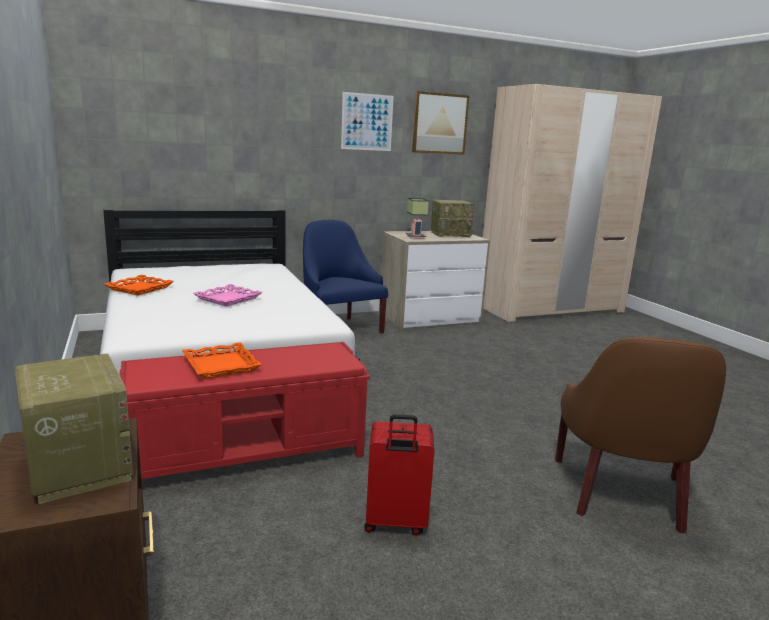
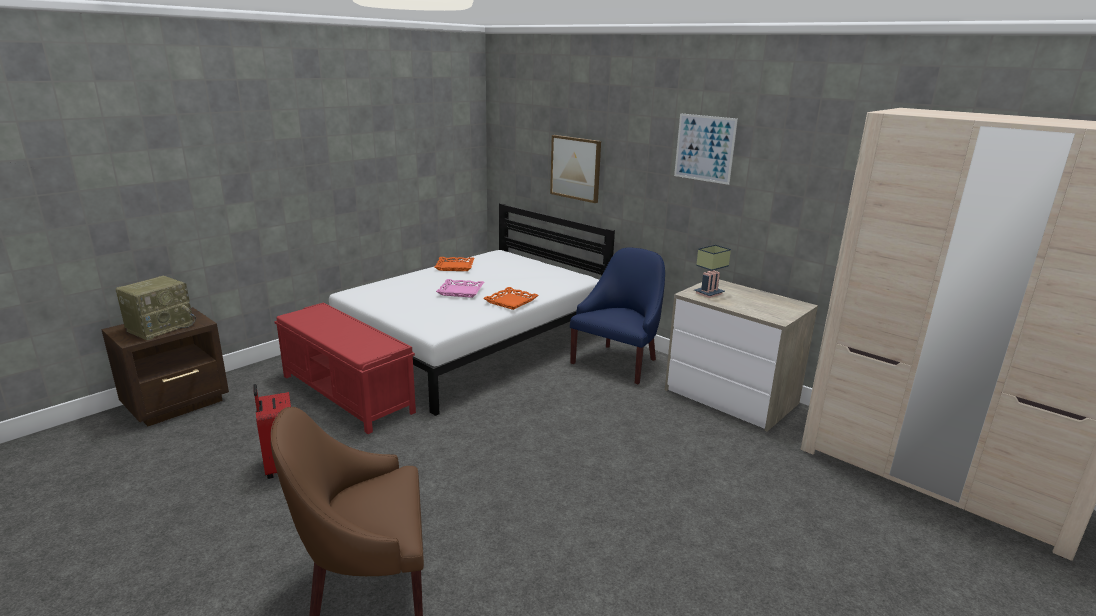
camera: 65 degrees right, 5 degrees up
(222, 365) = (331, 325): orange tray -> orange tray (511, 302)
(439, 123) = (798, 156): picture -> picture (576, 168)
(451, 234) = (771, 304): radio -> none

